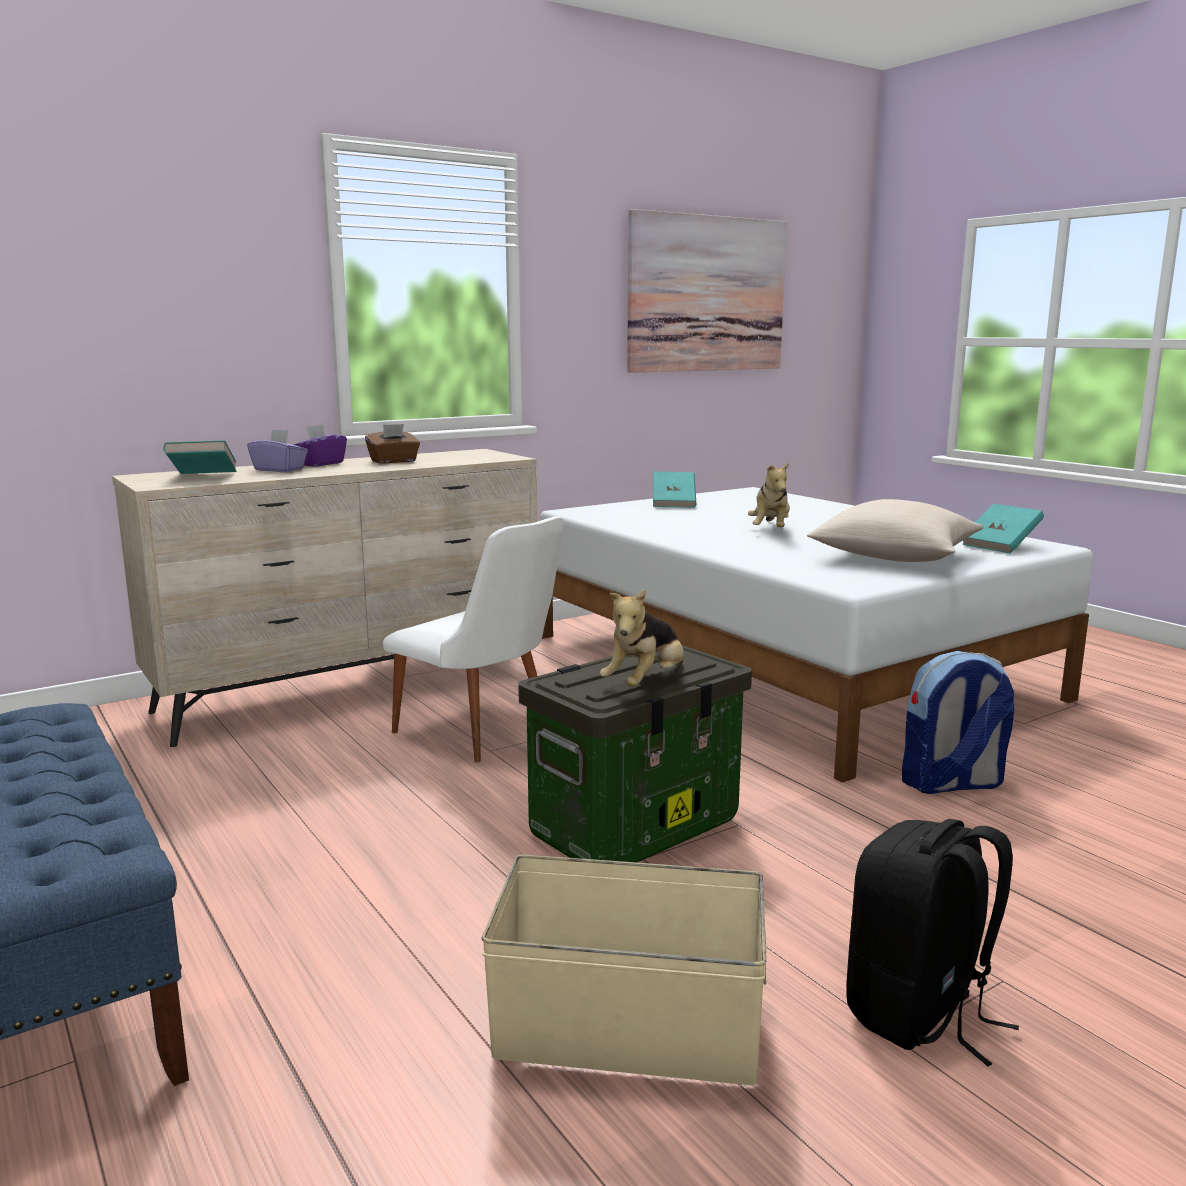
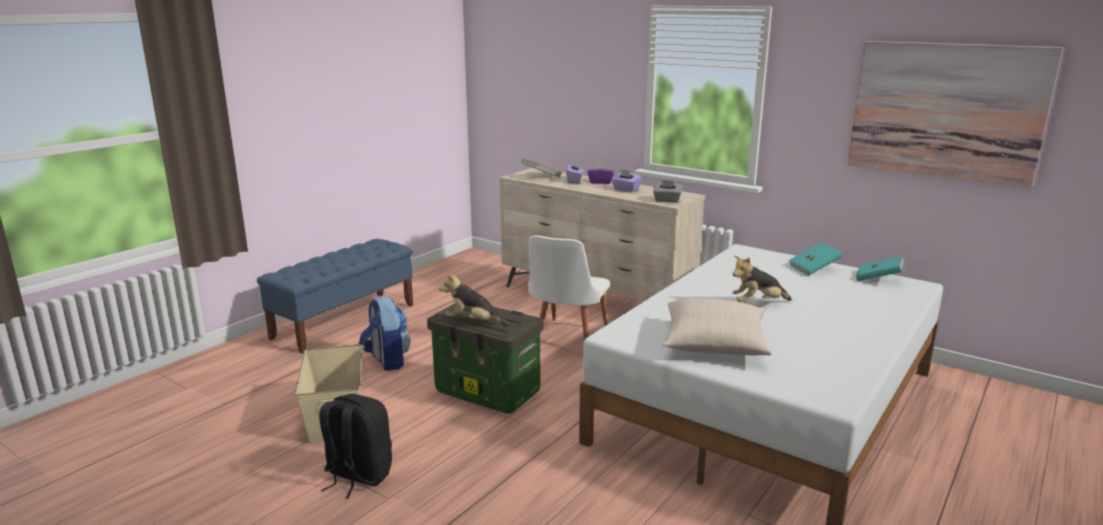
camera: 70 degrees right, 5 degrees up
(393, 461) = (625, 189): brown tissue box -> purple tissue box
(491, 457) = (666, 200): none -> grey tissue box
(951, 784) = (603, 481): backpack -> backpack (387, 361)
(1000, 545) = (810, 381): turquoise book -> turquoise book (878, 279)

